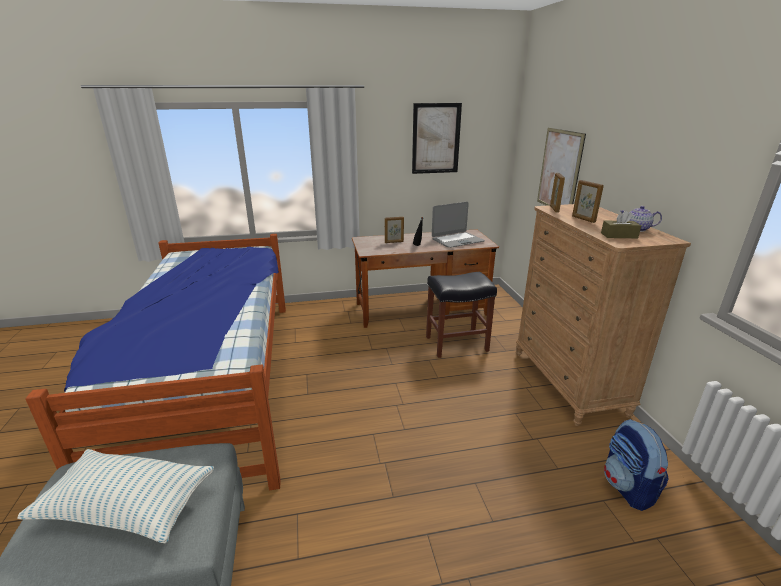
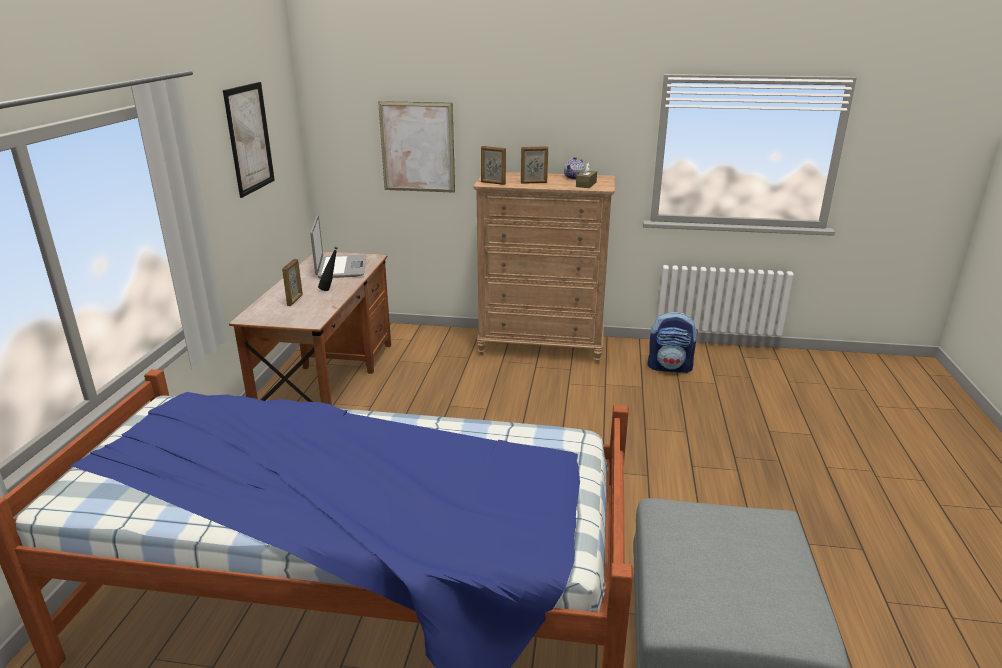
camera: 70 degrees left, 0 degrees up
(128, 507) = (739, 555): pillow -> none
(456, 344) = (432, 381): black stool -> none

